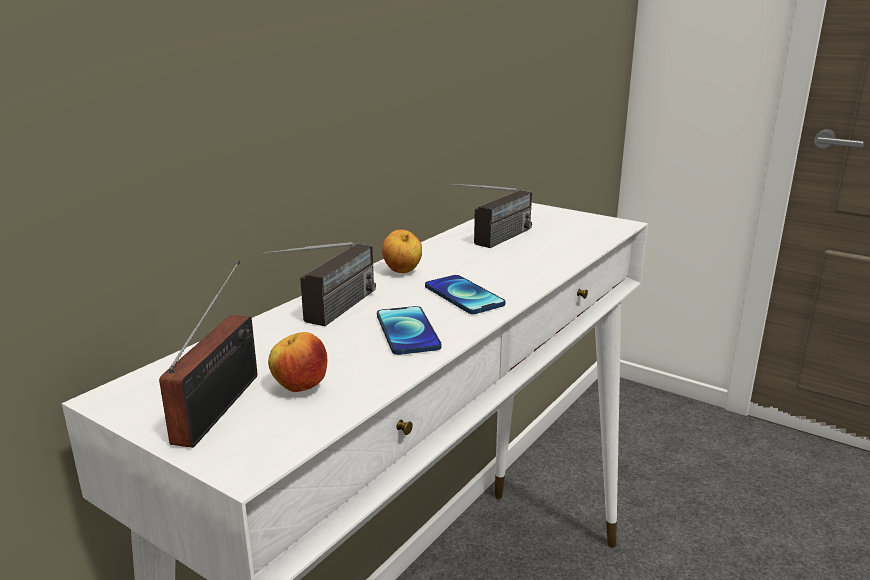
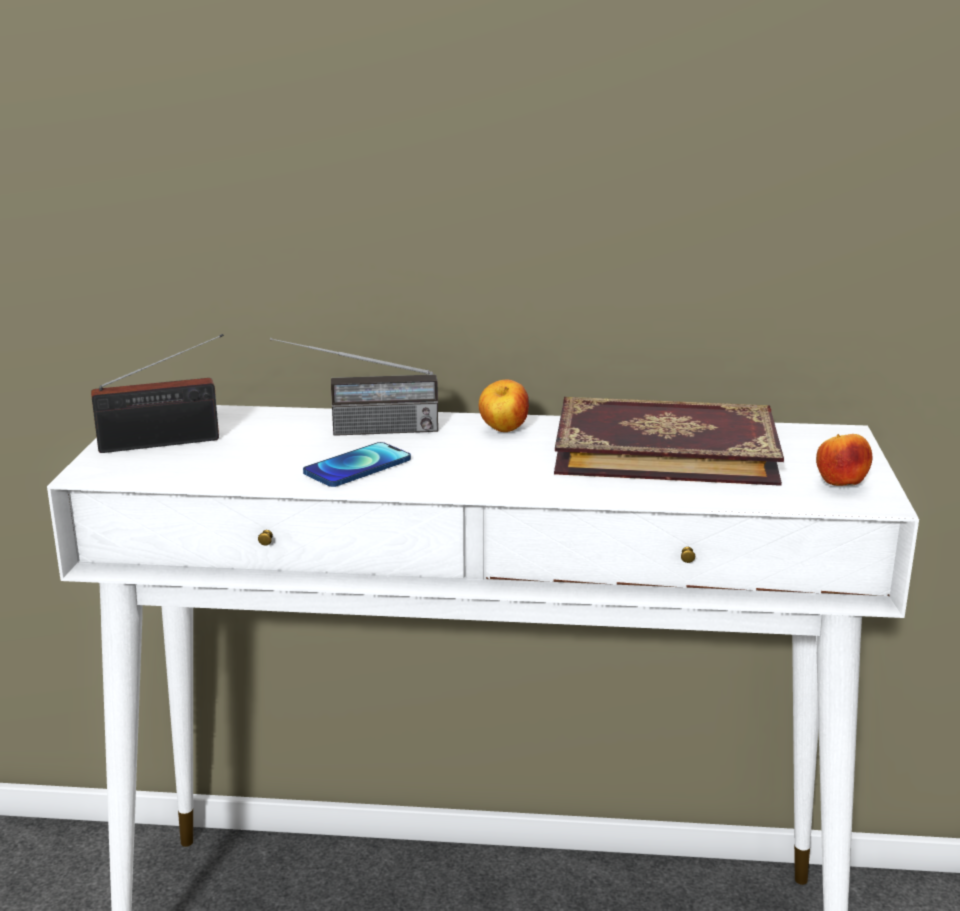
camera: 60 degrees right, 0 degrees up
(300, 388) = (211, 458): apple -> apple (840, 485)
(463, 296) = (474, 469): phone -> none
(493, 242) = (665, 448): radio -> book

